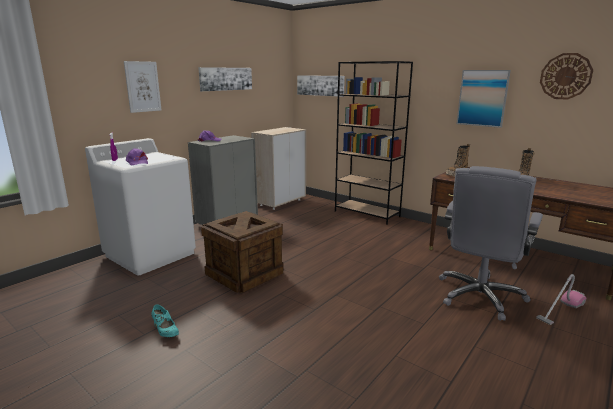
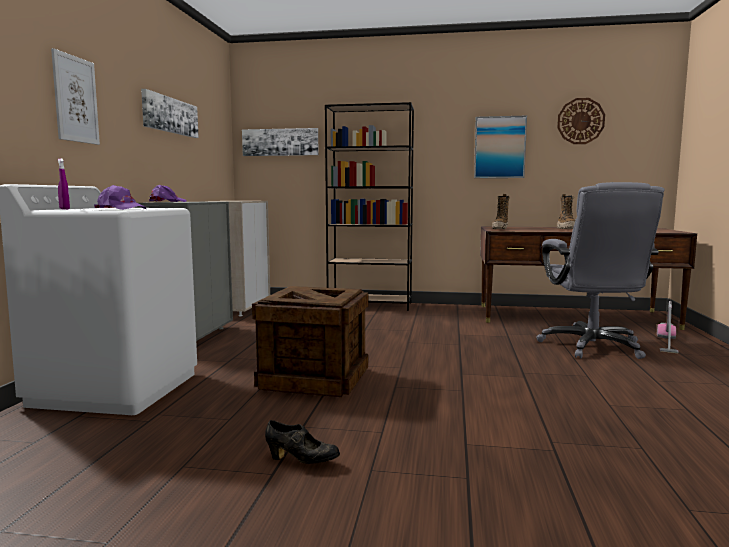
camera: 30 degrees left, 10 degrees down
(165, 331) = (301, 461): turquoise shoe -> black shoe

